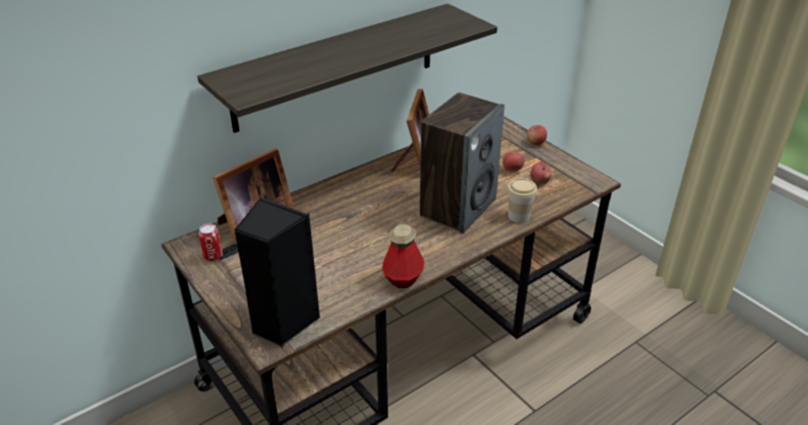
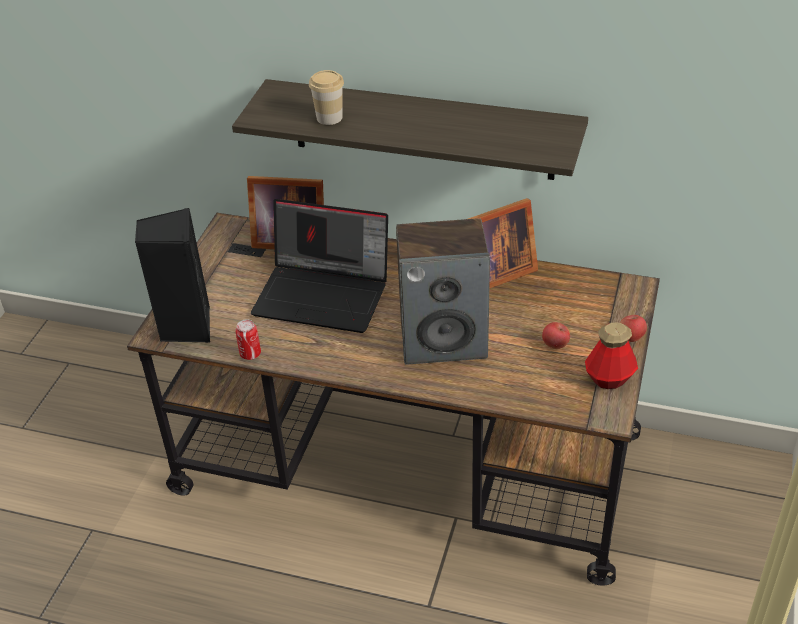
camera: 55 degrees right, 5 degrees up
(213, 256) = (227, 245): can -> can (250, 354)
(341, 234) = (325, 294): none -> laptop
(403, 278) = (302, 361): bottle -> bottle (609, 379)
(519, 216) = (476, 388): cup -> cup (329, 117)
(540, 182) = (556, 374): apple -> none

